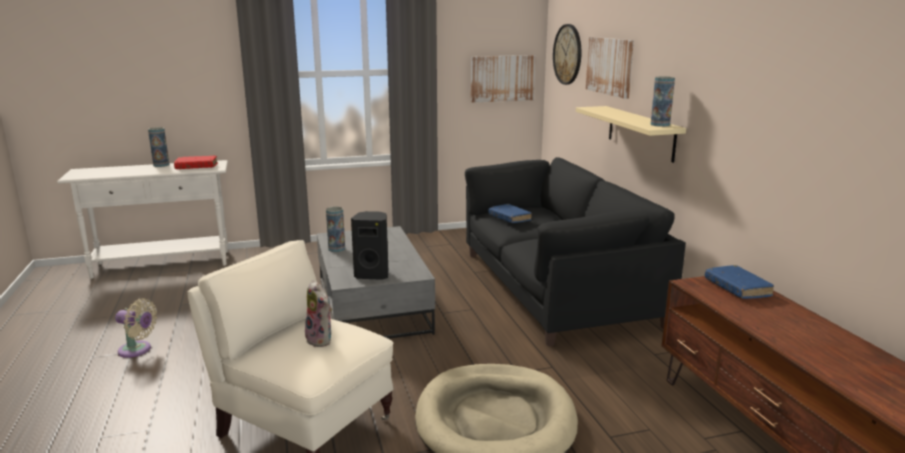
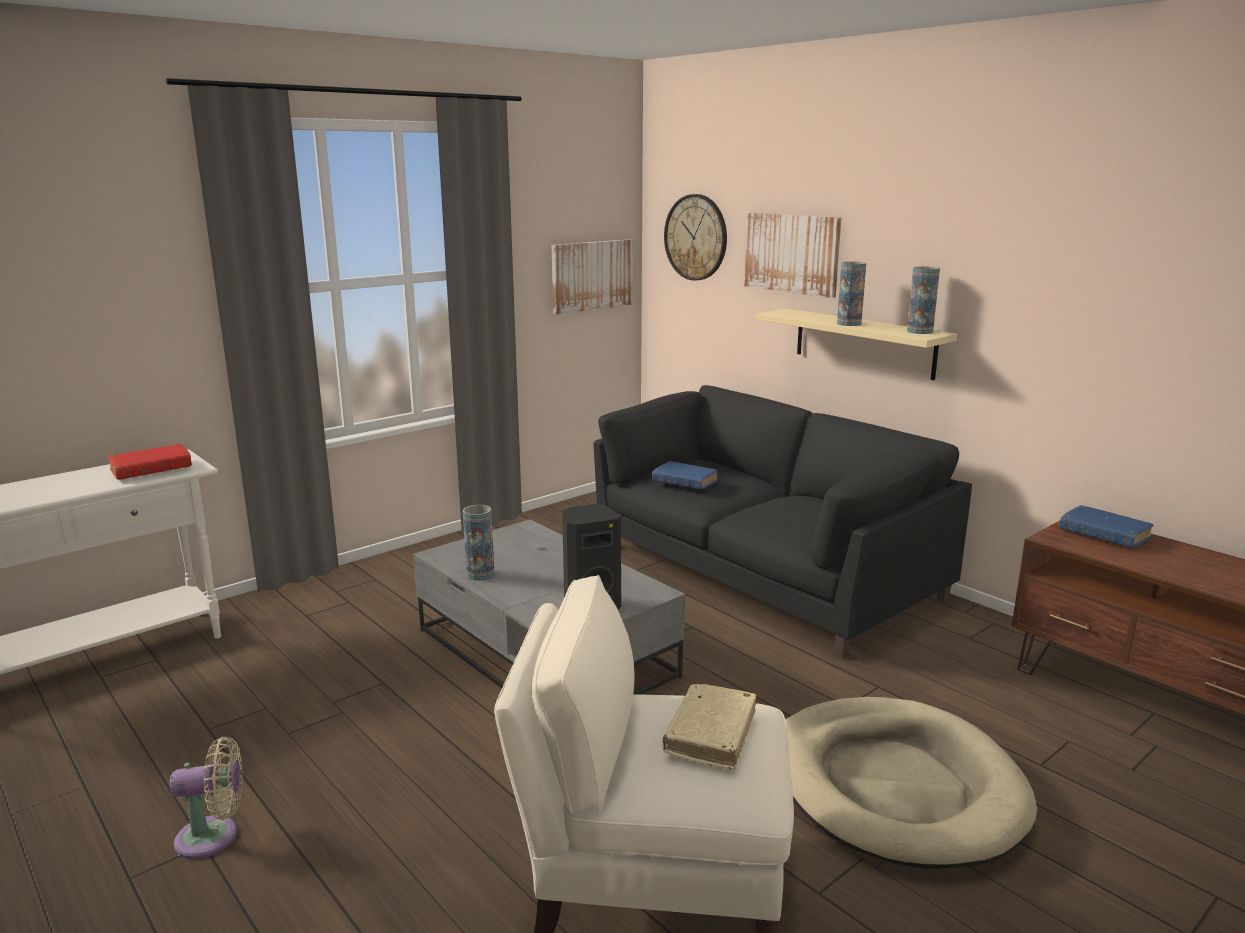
camera: 25 degrees left, 0 degrees up
(161, 165) = (70, 475): vase -> vase (849, 324)
(321, 340) = (710, 735): plush toy -> beige book

